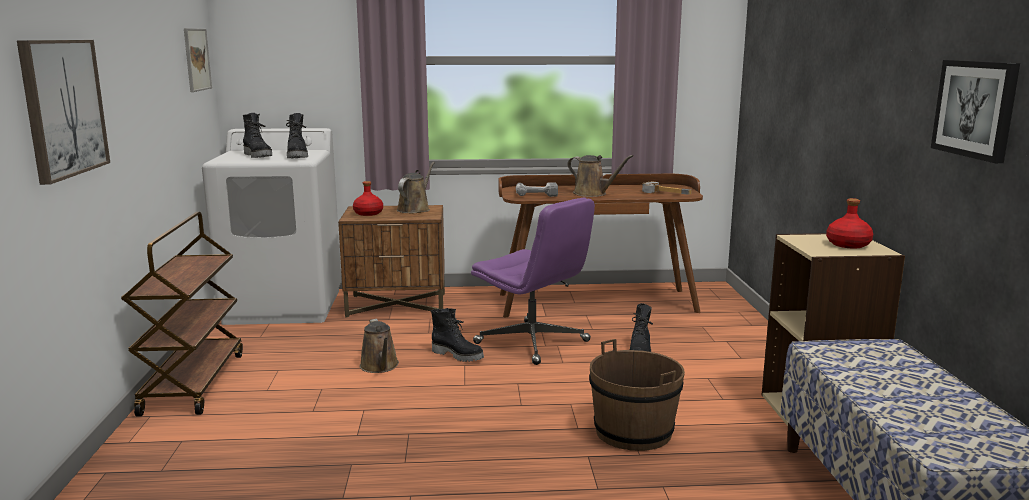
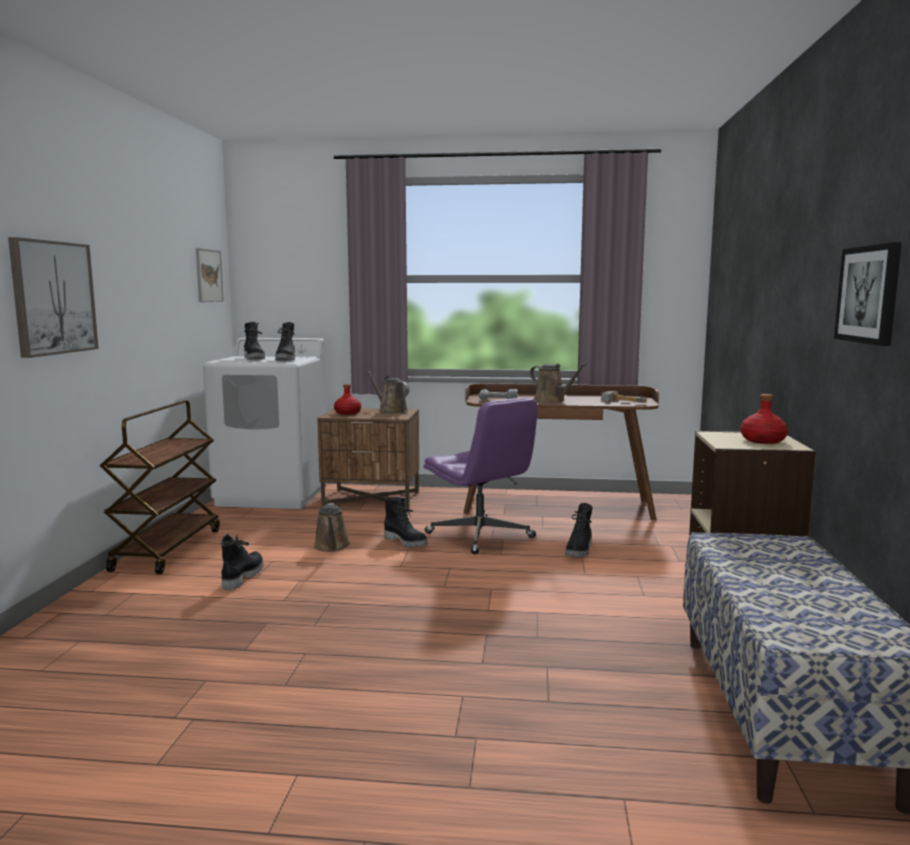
camera: 10 degrees right, 5 degrees down
(297, 411) = (242, 577): none -> black boot
(415, 209) = (391, 411): brown watering can -> brown watering can turned 75 degrees counterclockwise
(633, 432) = (540, 617): brown bucket -> none

